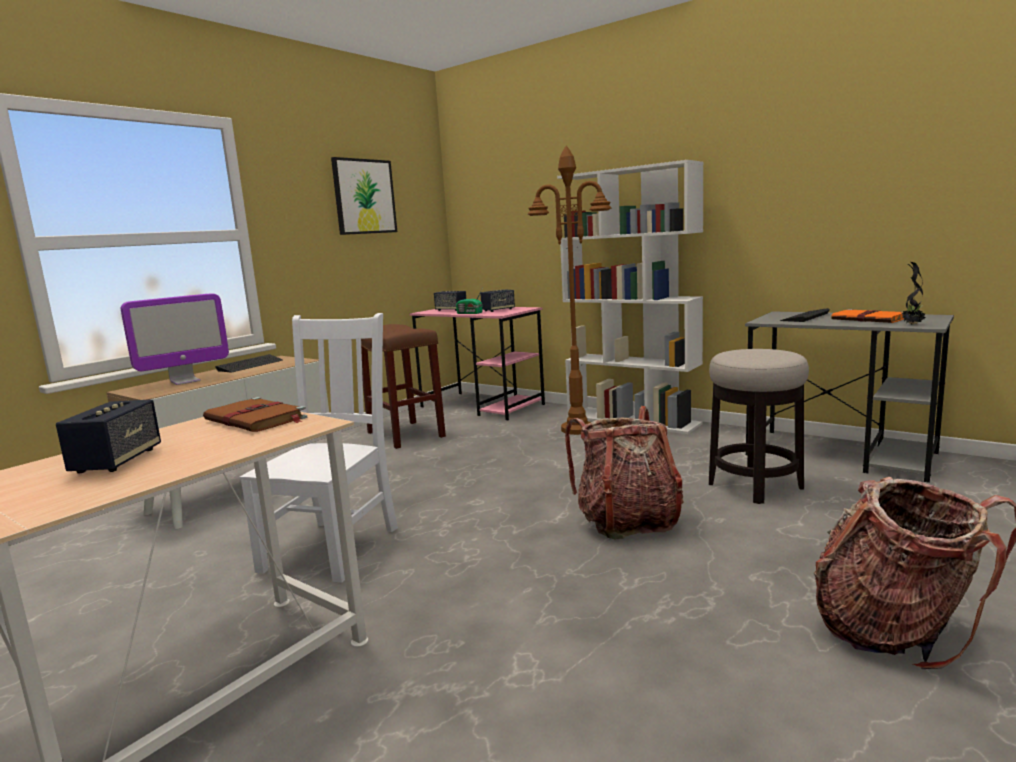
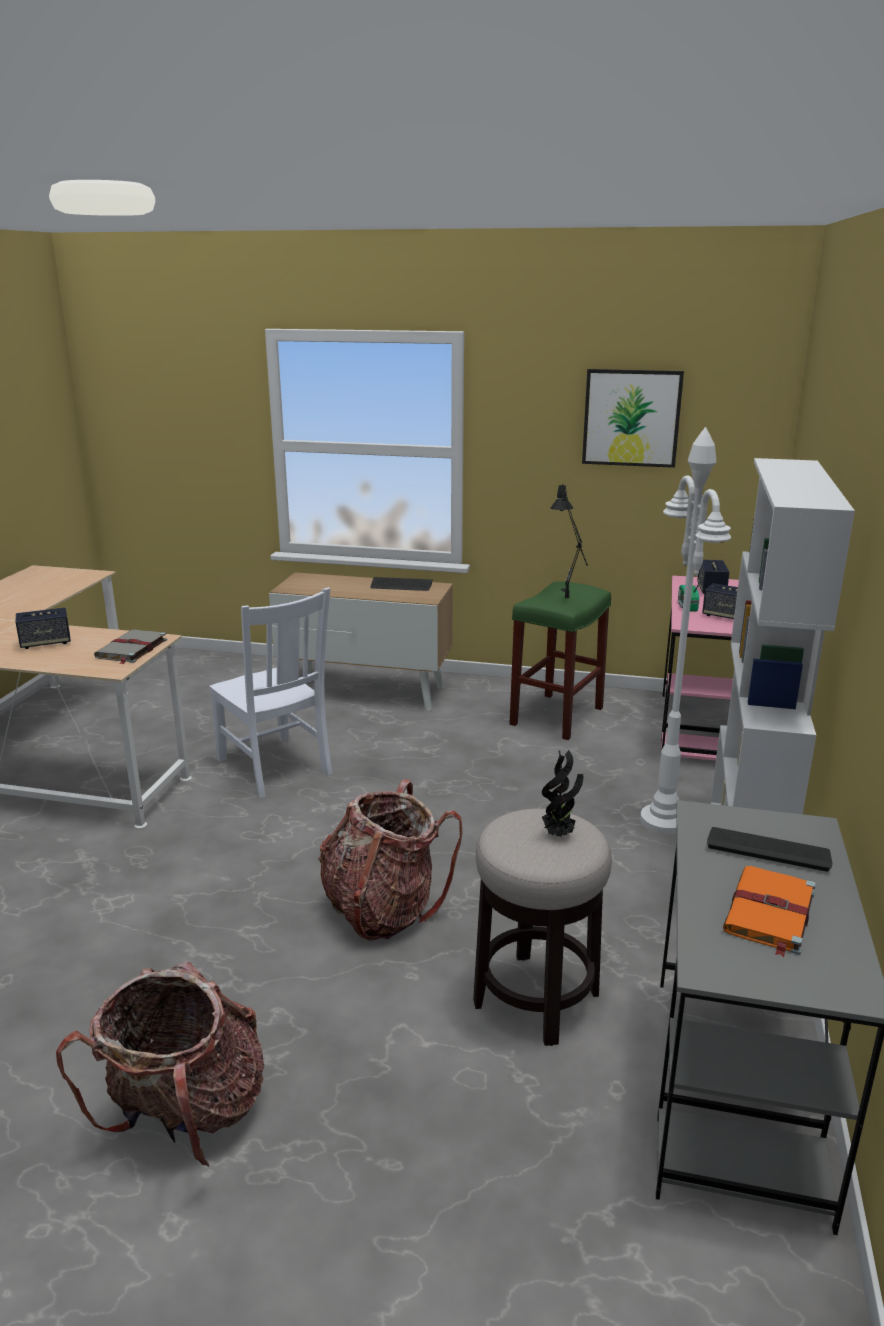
camera: 65 degrees right, 10 degrees up
(185, 381) = (332, 584): monitor -> none
(256, 419) = (131, 649): brown book -> grey book
(334, 546) = (275, 768): white chair -> white chair turned 60 degrees clockwise
(404, 434) = (557, 715): brown stool -> green stool
(409, 328) = (569, 601): none -> black table lamp
(578, 429) = (664, 821): brown floor lamp -> white floor lamp
(911, 324) = (717, 953): potted plant -> potted plant (559, 835)

